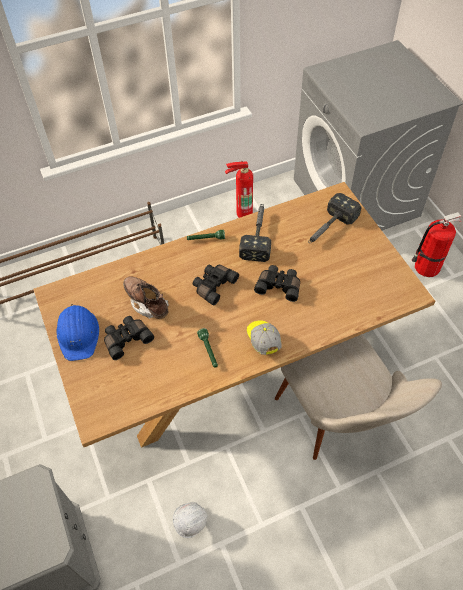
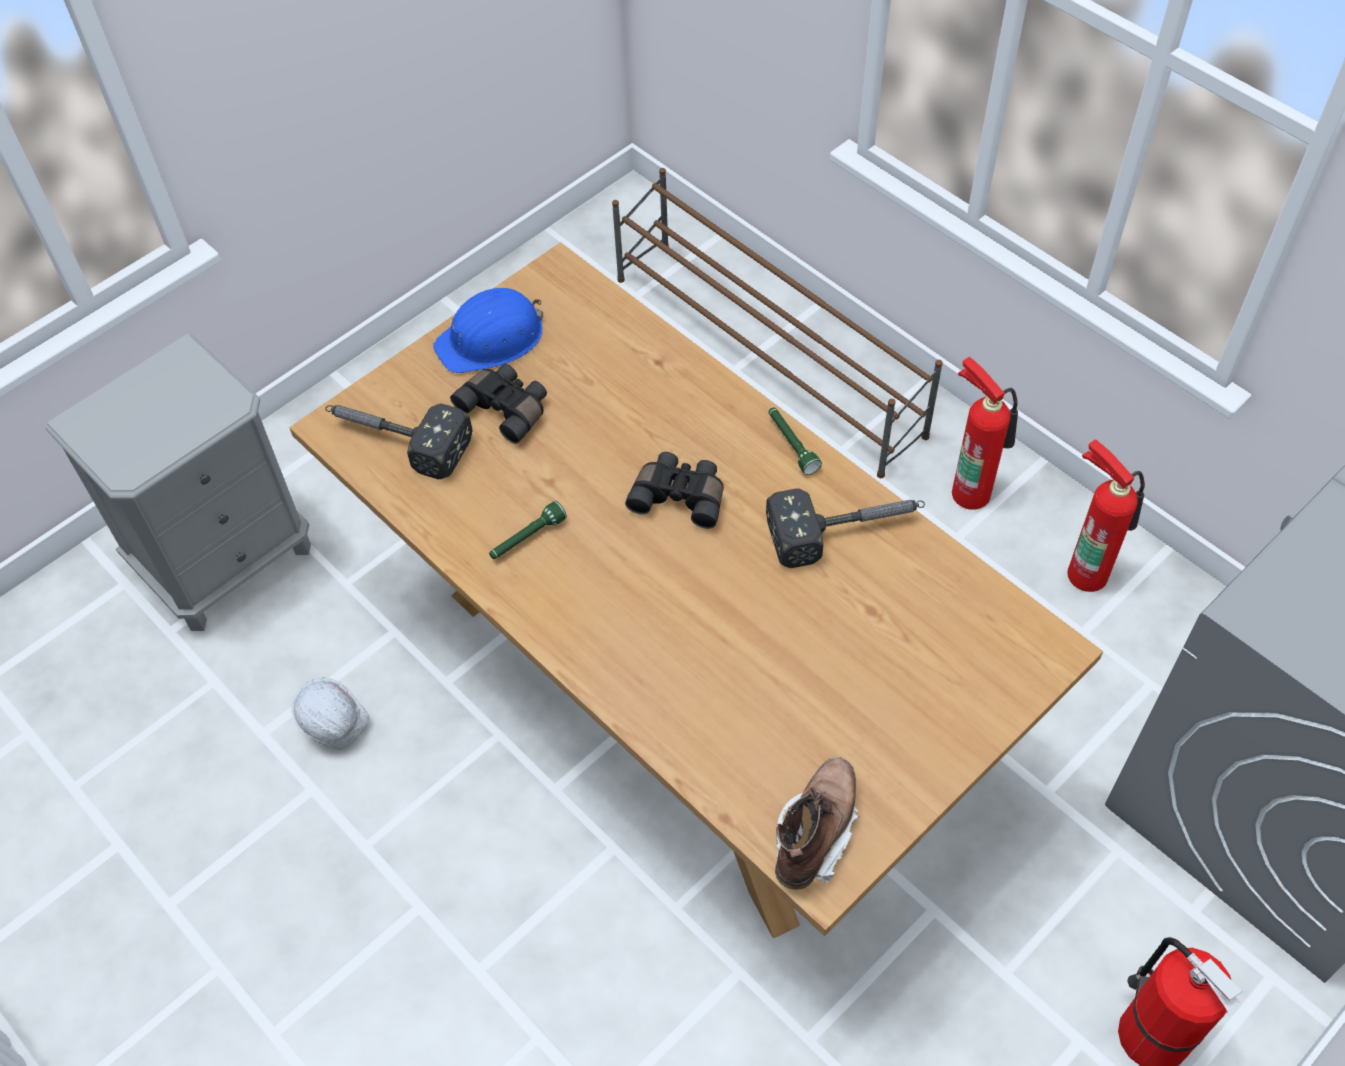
camera: 70 degrees right, 0 degrees up
(147, 303) = (596, 408): brown boot -> brown boot (814, 833)
(188, 232) = (971, 490): none -> fire extinguisher
(263, 340) = (585, 618): cap -> none
(279, 286) = (728, 607): black binoculars -> none
(328, 228) = (934, 656): hammer -> hammer (394, 439)
(341, 424) = (623, 935): beige chair -> none

